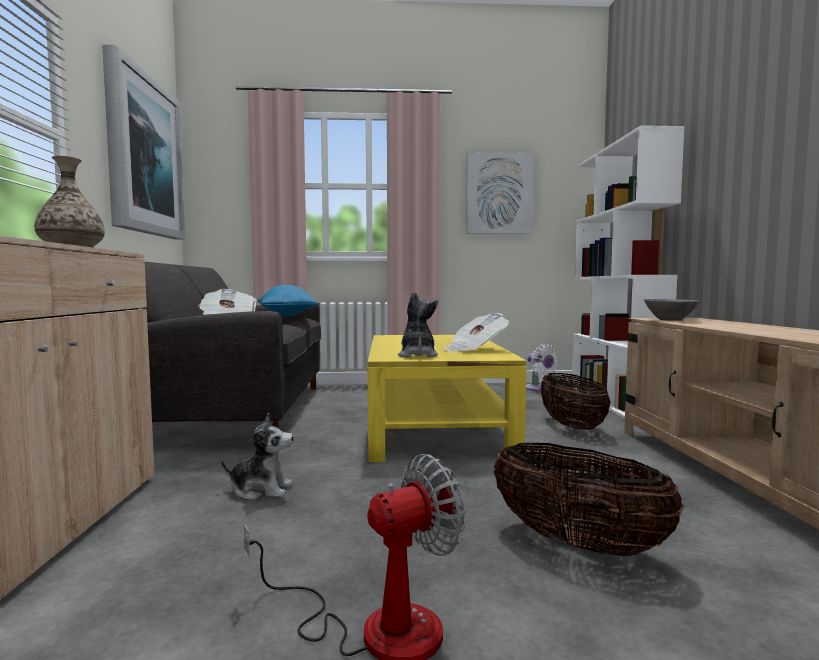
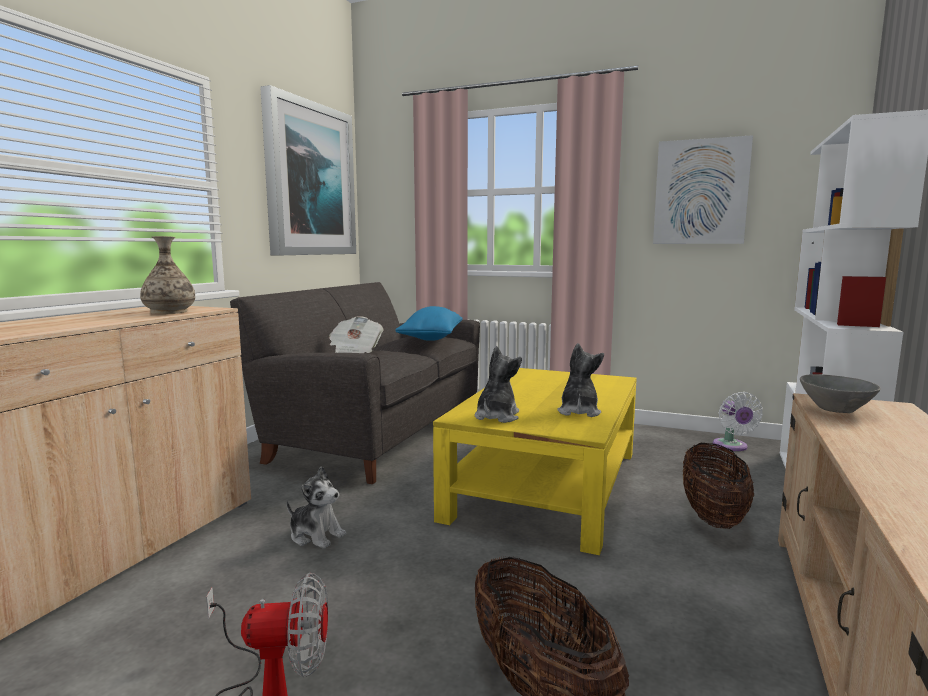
camera: 25 degrees right, 5 degrees up
(475, 349) = (578, 412): newspaper -> plush toy

